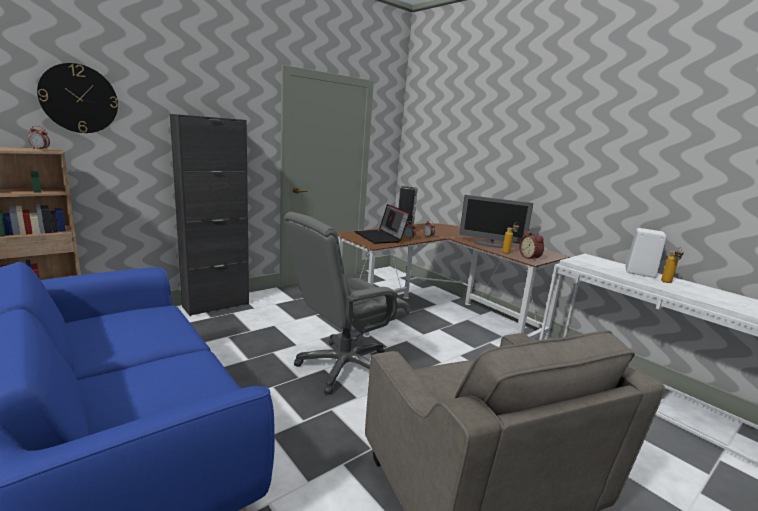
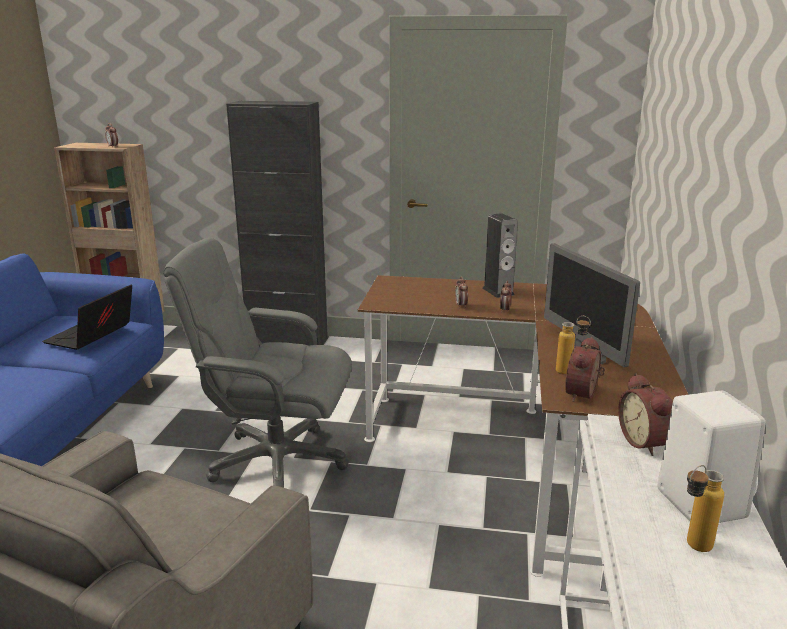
camera: 50 degrees right, 5 degrees up
(79, 99) = (159, 91): wall clock -> none
(381, 237) = (422, 295): laptop -> laptop (91, 335)
(591, 262) = (646, 442): none -> alarm clock

